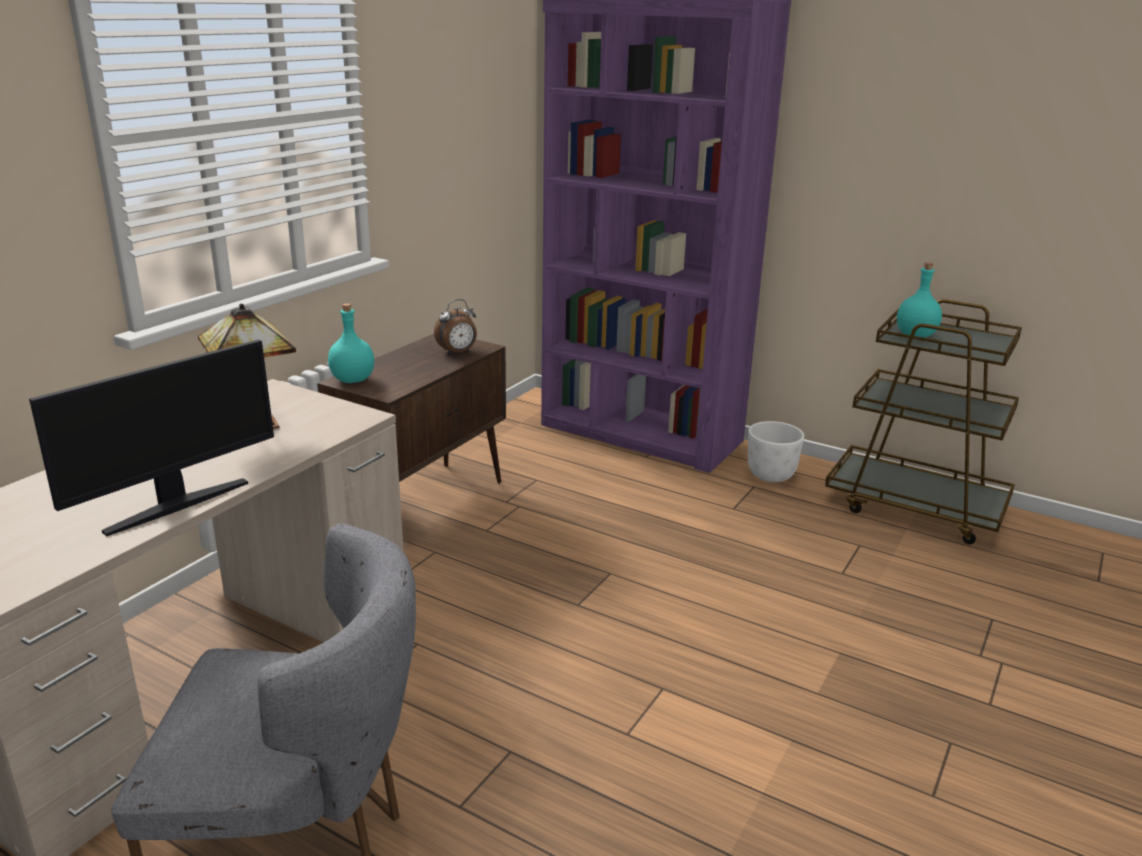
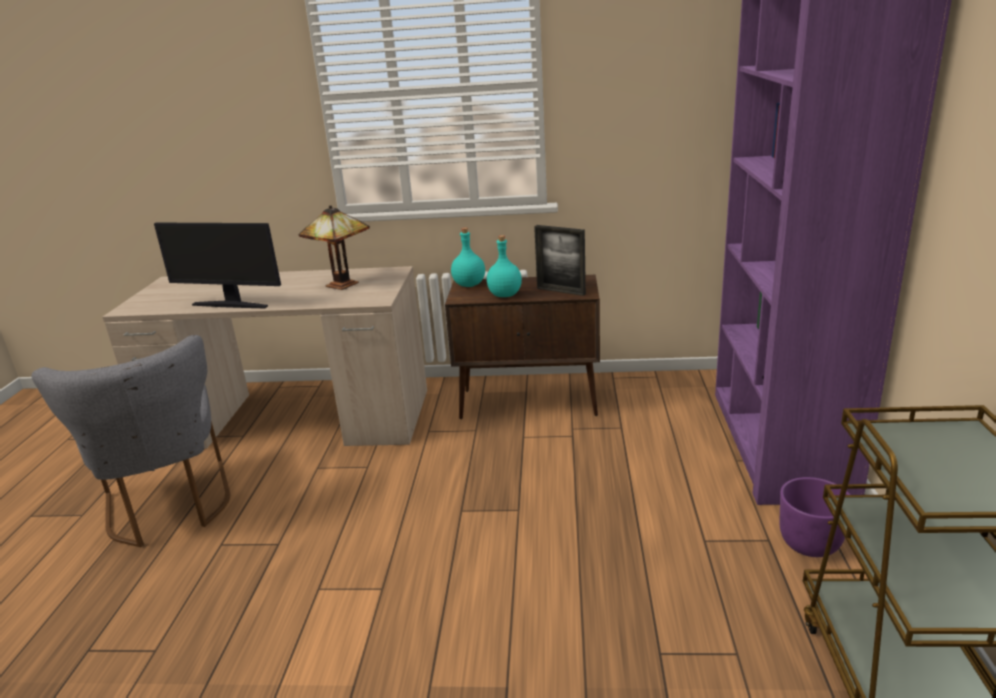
camera: 65 degrees right, 0 degrees up
(458, 352) = (561, 291): alarm clock -> picture frame
(771, 476) = (809, 545): white planter -> purple planter
(916, 335) = (916, 443): turquoise bottle -> turquoise bottle (505, 295)

